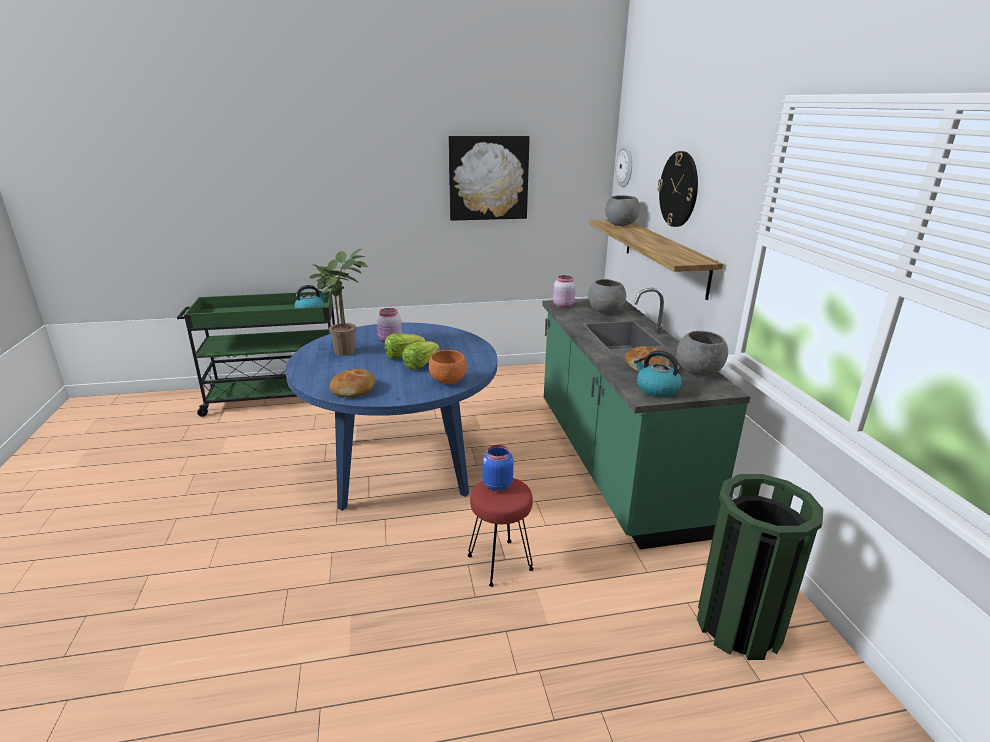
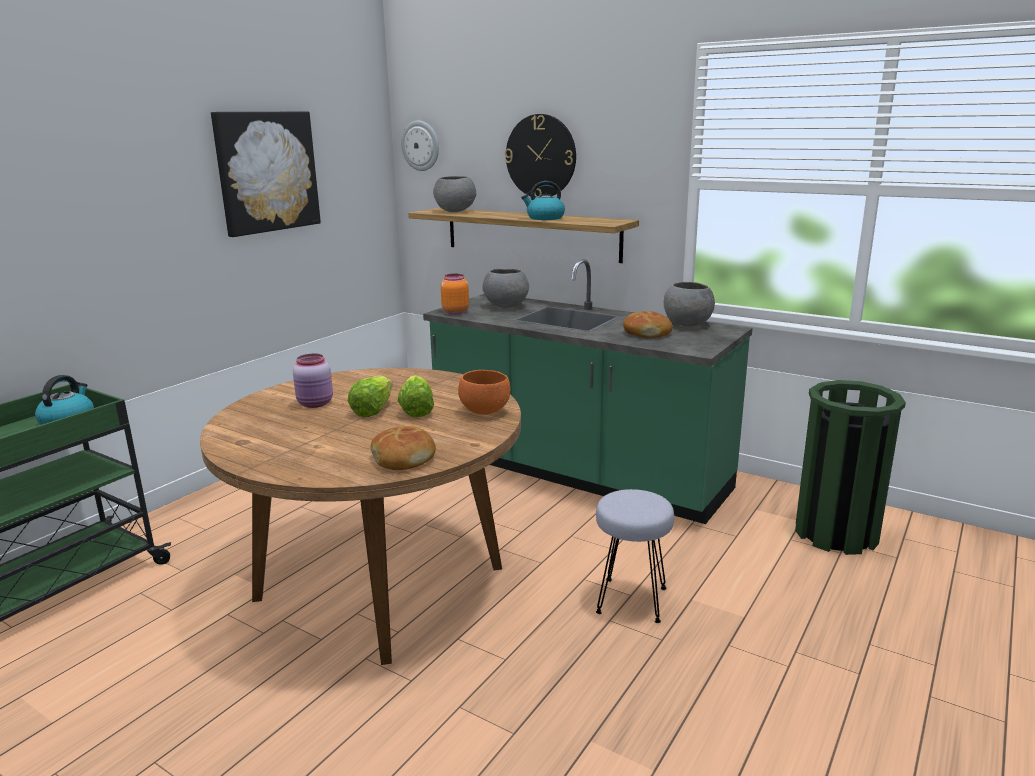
camera: 45 degrees left, 5 degrees down
(345, 350) = (280, 431): potted plant -> none
(401, 467) = (380, 582): blue dining table -> brown dining table
(496, 485) = (621, 501): blue jar -> none
(500, 562) = (630, 600): red stool -> grey stool
(563, 305) = (454, 312): pink jar -> orange jar
(656, 389) = (693, 343): kettle -> kettle (544, 218)

